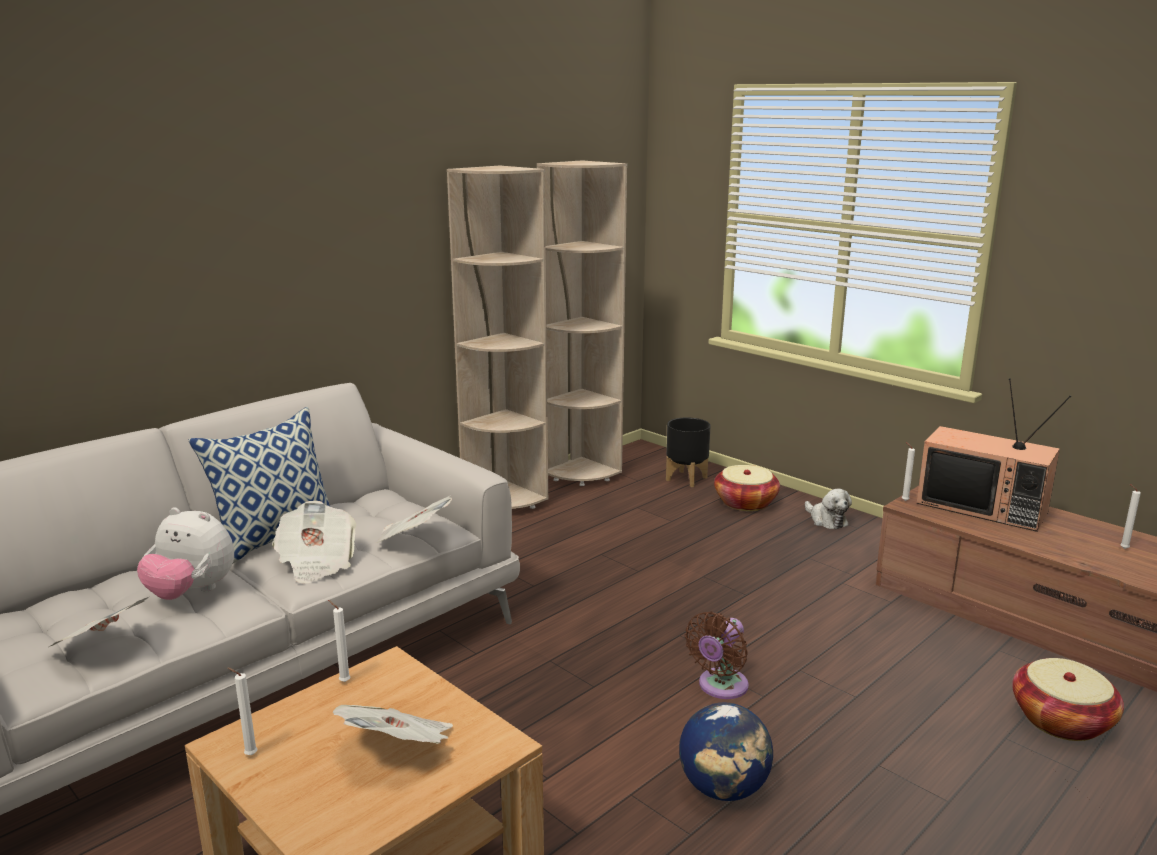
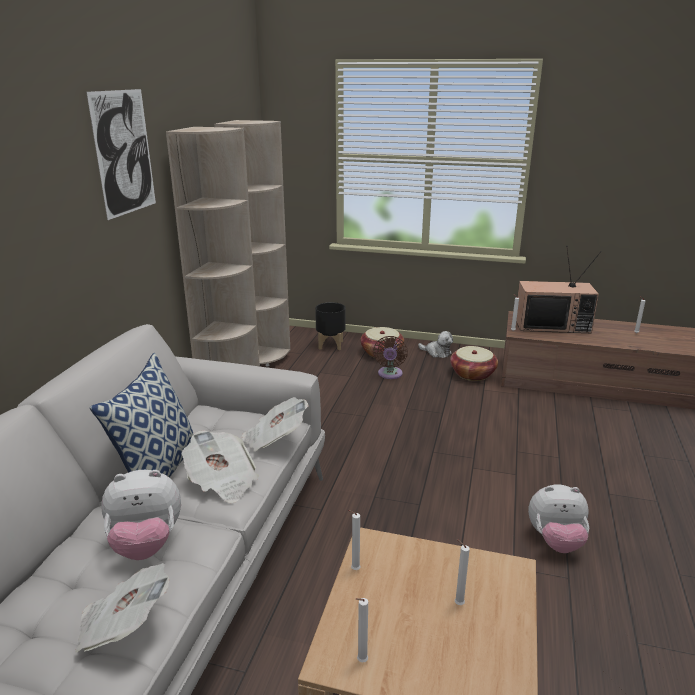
camera: 30 degrees left, 5 degrees up
(376, 190) = (124, 153): none -> picture
(400, 748) = (457, 603): newspaper -> white candle
(720, 687) = (488, 477): brown fan -> brown fan (390, 374)
(723, 789) = (555, 541): globe -> plush toy
(1061, 720) = (655, 436): basket -> basket (472, 374)

